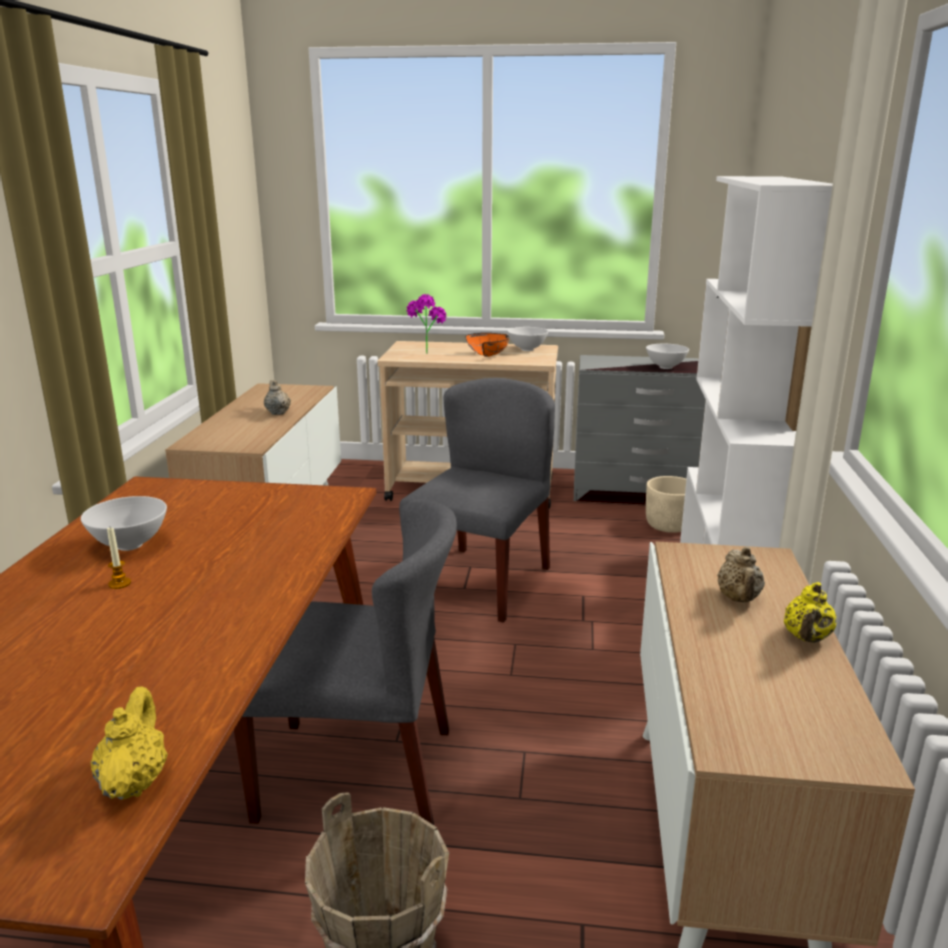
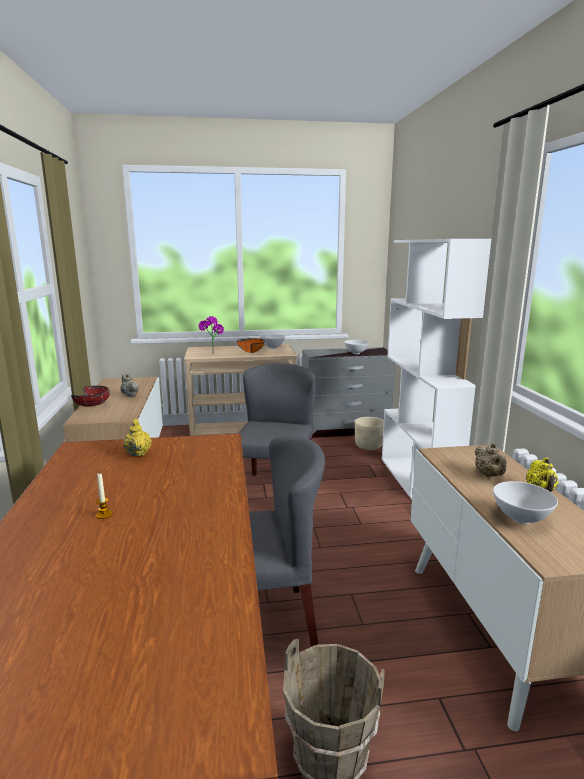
camera: 15 degrees left, 5 degrees down
(129, 545) = (92, 488): white bowl -> white bowl (520, 519)
(134, 781) = (218, 654): yellow teapot -> yellow teapot (138, 453)
(222, 424) = (94, 405): none -> red bowl

